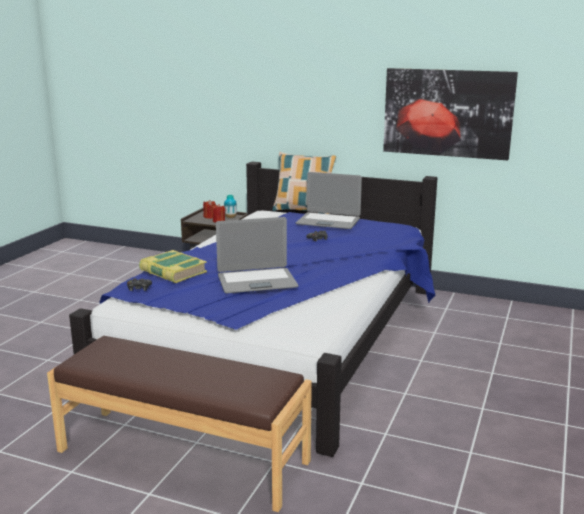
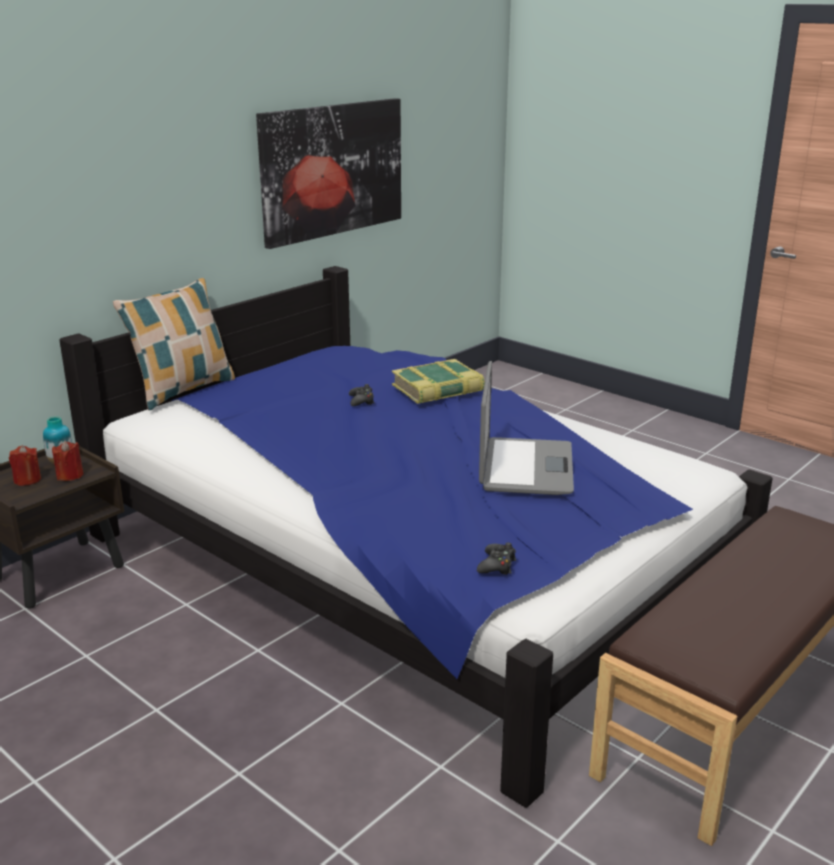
camera: 70 degrees left, 5 degrees up
(172, 272) = (435, 527): book -> book (438, 389)
(328, 222) = (280, 382): laptop -> none

